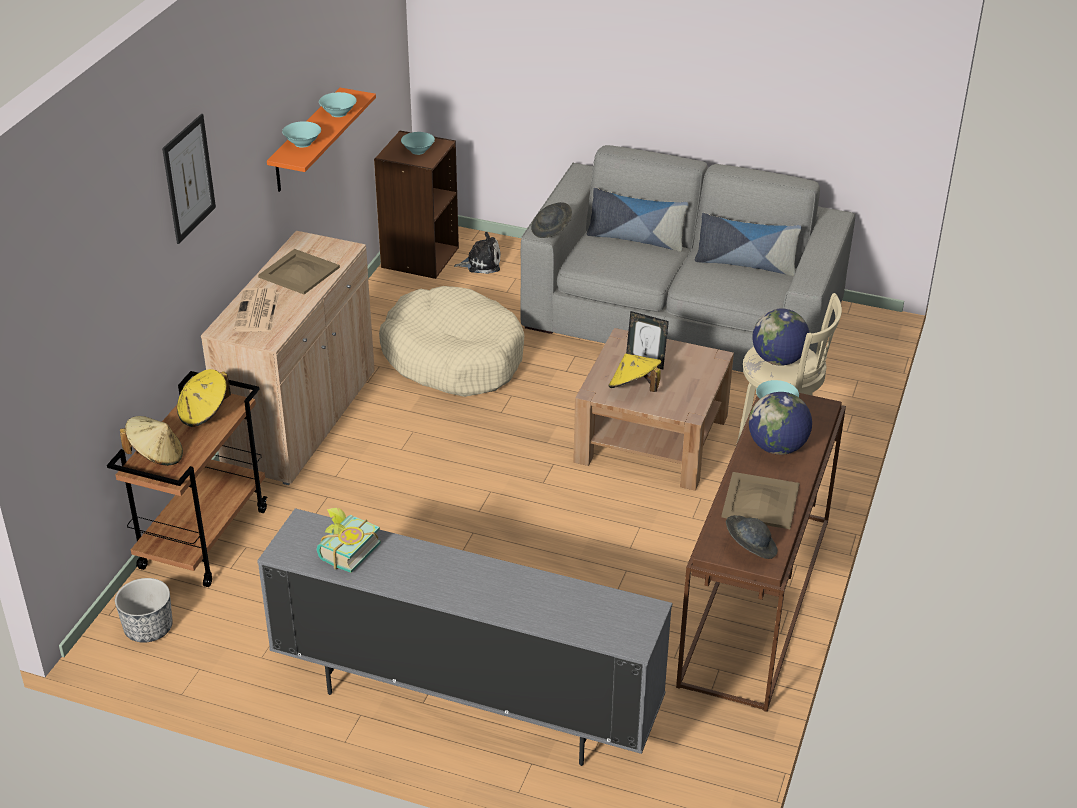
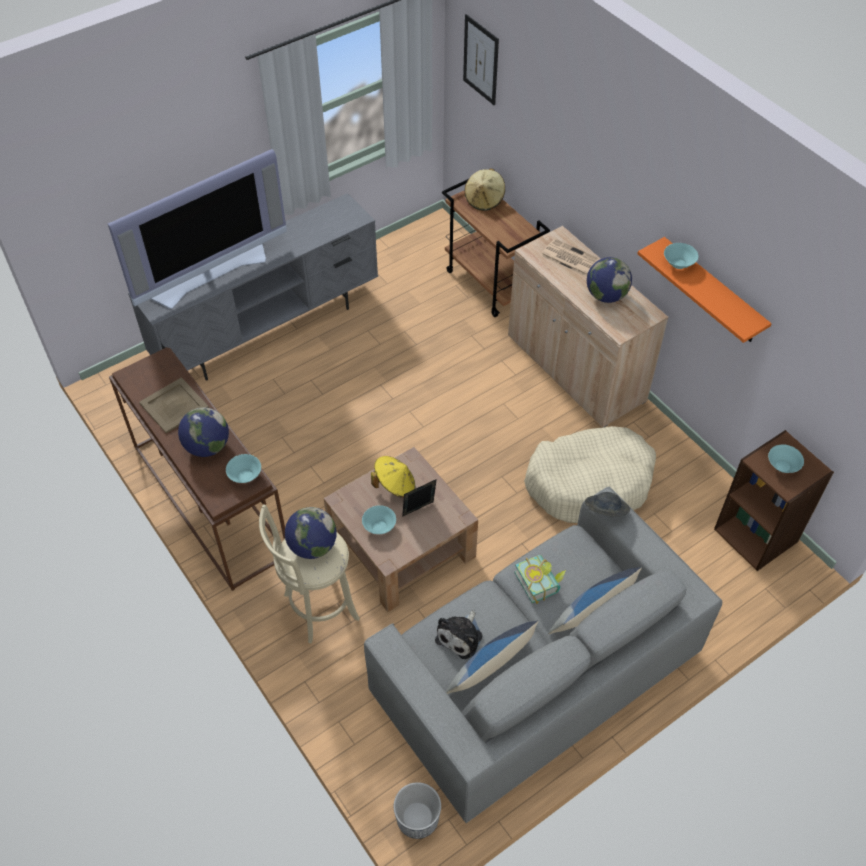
camera: 125 degrees right, 15 degrees up
(148, 628) = (435, 240): planter -> planter (418, 818)
(188, 178) = (591, 136): picture -> picture (481, 60)
(204, 413) = (510, 230): yellow hat -> none
(299, 272) = (606, 296): beige tray -> globe
(338, 113) = (719, 302): turquoise bowl -> turquoise bowl (379, 526)
(344, 551) = (322, 224): book -> book (540, 582)
(481, 263) = (719, 573): plush toy -> plush toy (461, 636)
(535, 604) = (209, 273): none -> television
(749, 547) = (147, 376): grey hat -> none

